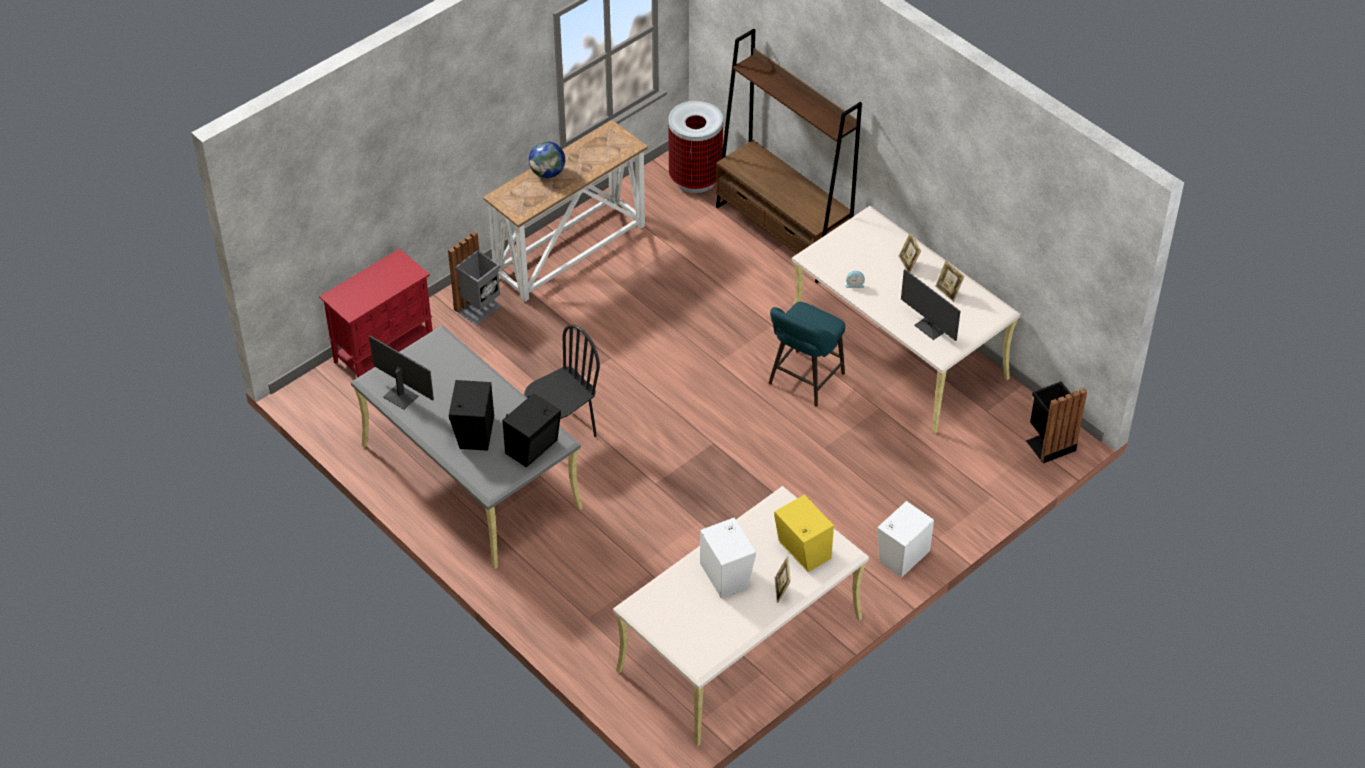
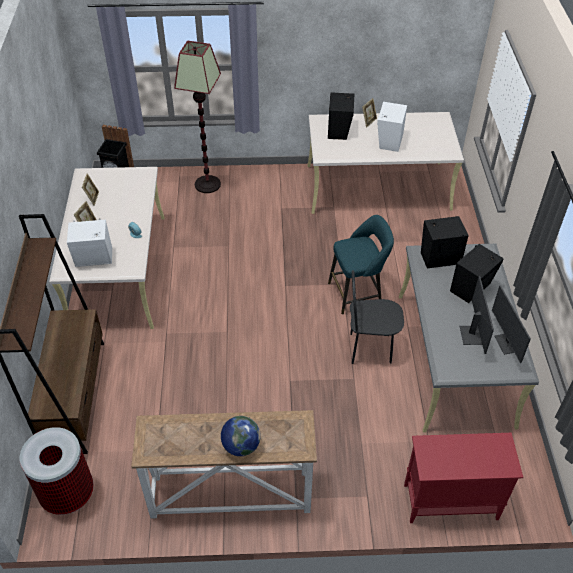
camera: 140 degrees left, 0 degrees up
(479, 308) = (345, 489): grey trash can -> none
(803, 552) = (339, 129): yellow speaker -> black speaker
(804, 381) = (192, 287): turquoise stool -> turquoise stool (357, 293)
(902, 555) = (255, 178): white speaker -> white speaker (94, 259)
(930, 328) = (131, 186): monitor -> monitor (471, 335)
(945, 507) = (208, 184): none -> floor lamp

